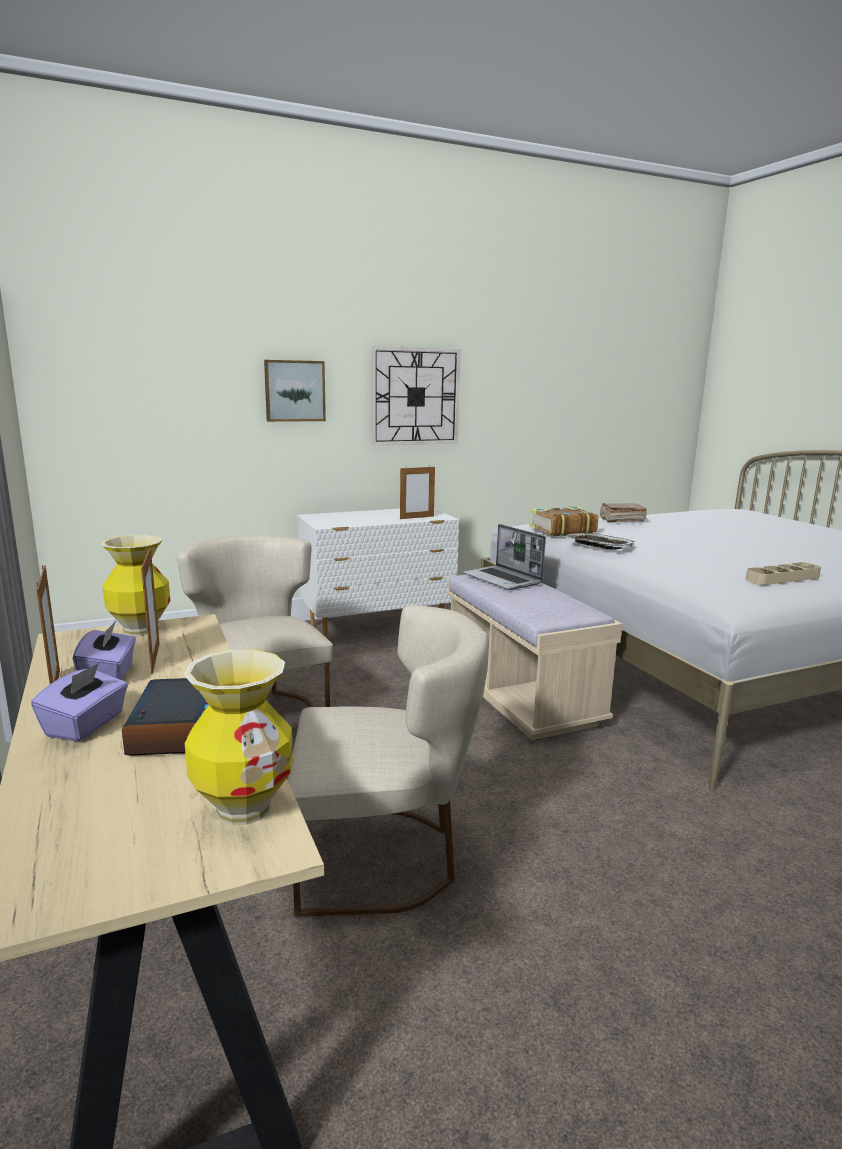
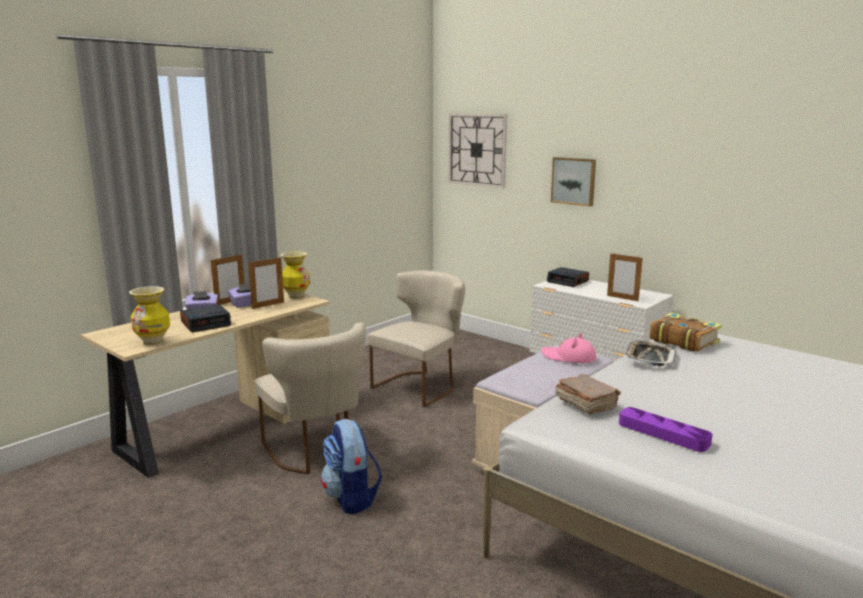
camera: 65 degrees right, 0 degrees up
(327, 518) = (568, 281): none -> alarm clock
(415, 396) = (672, 193): wall clock -> wall clock (477, 150)
(503, 579) = (568, 357): laptop -> pink hat
(549, 853) = (351, 498): none -> backpack
(621, 520) = (788, 357): brown book -> brown book (585, 403)
(782, 578) = (663, 433): beige tray -> purple tray

